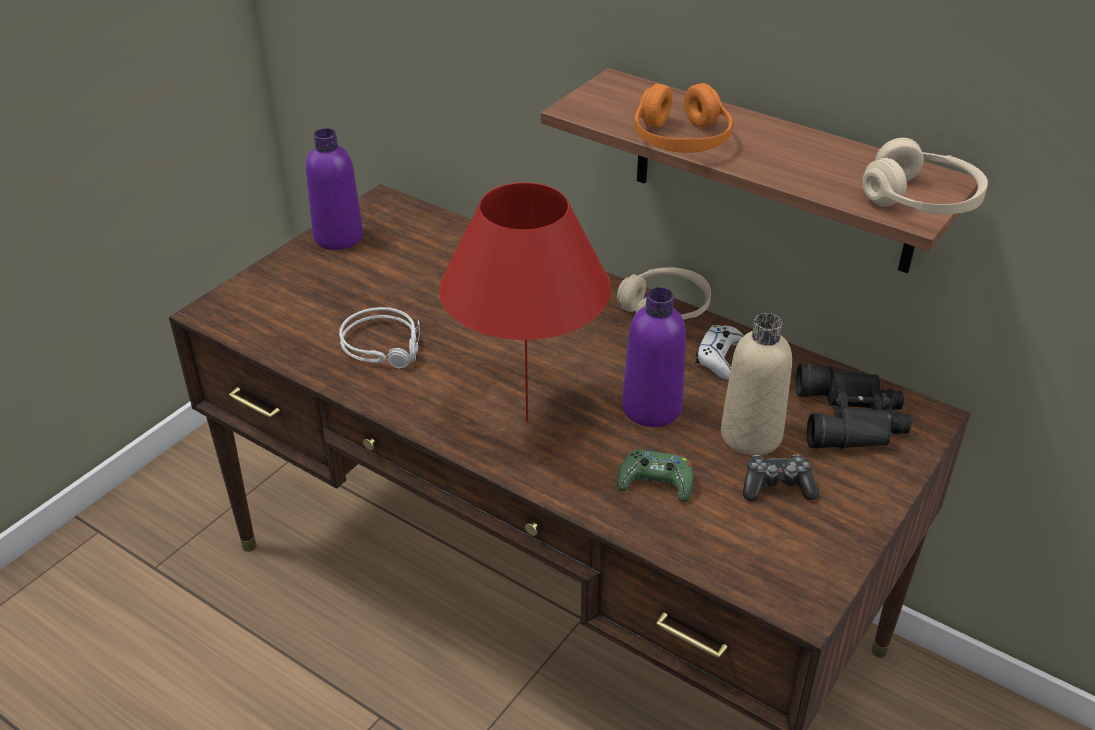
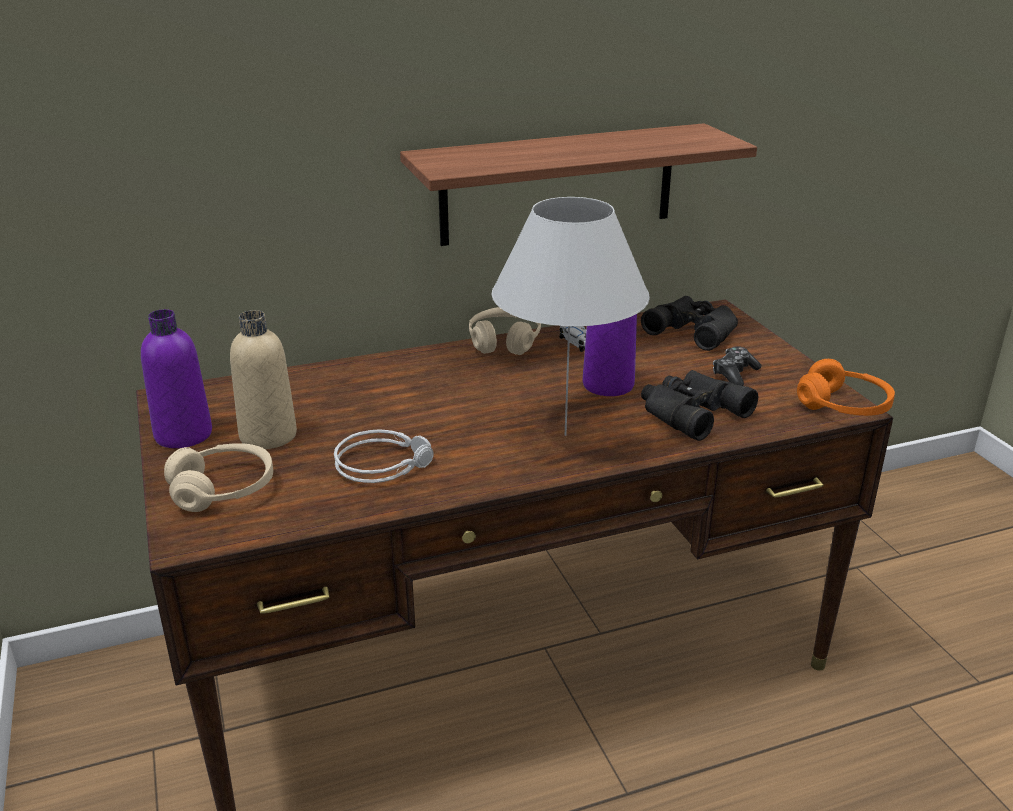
camera: 55 degrees left, 10 degrees down
(526, 421) = (565, 435): red table lamp -> white table lamp
(655, 482) = (689, 412): green game controller -> black binoculars
(681, 139) = (545, 159): orange headphones -> orange headphones (843, 406)
(751, 435) = (676, 364): beige bottle -> beige bottle (268, 435)
(921, 200) = (712, 137): beige headphones -> beige headphones (223, 490)

